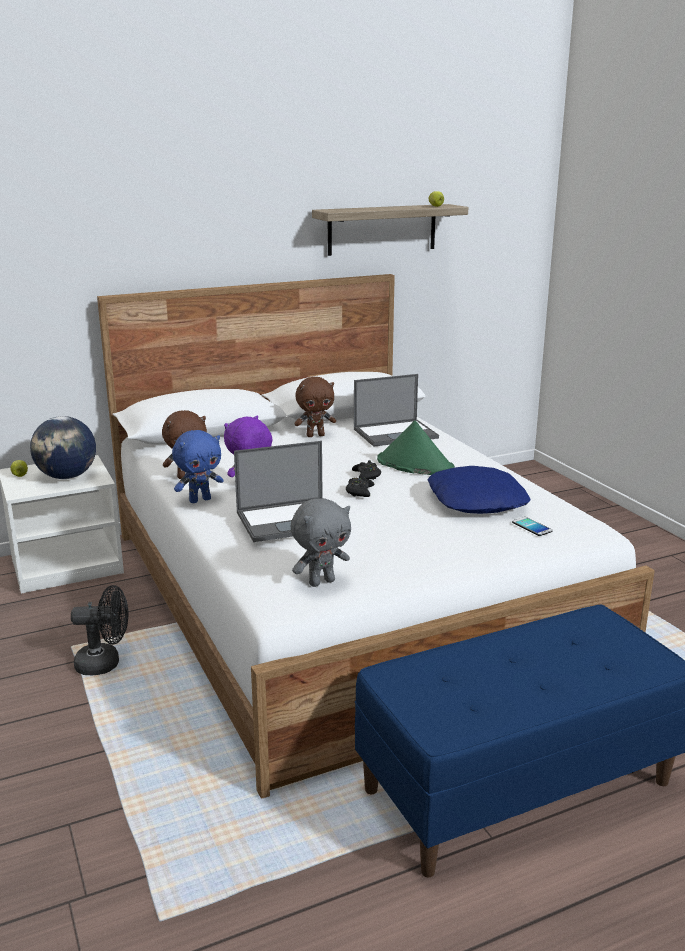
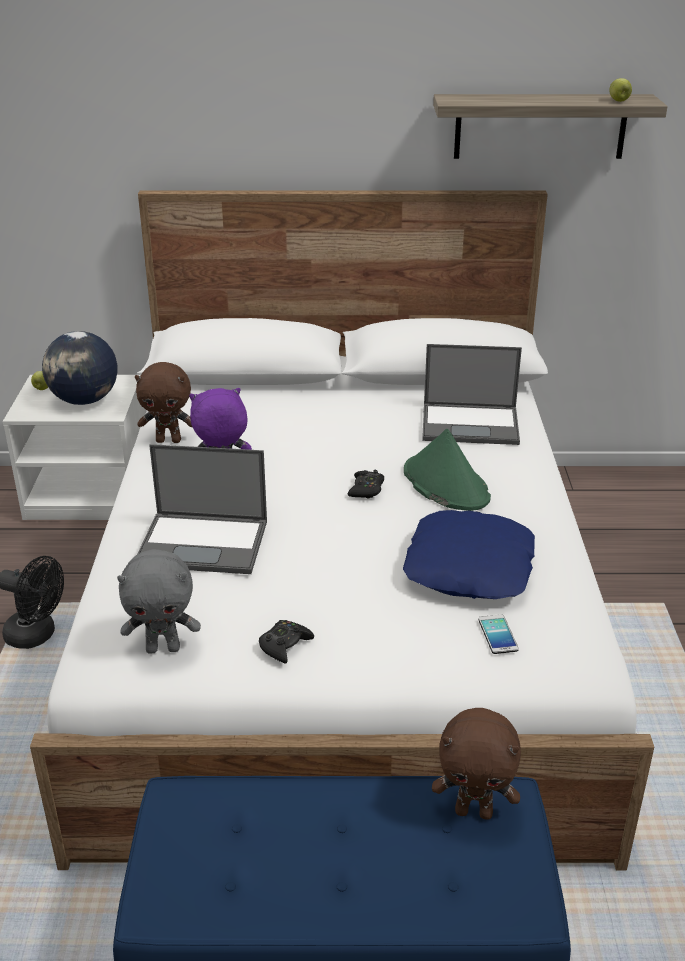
camera: 25 degrees right, 10 degrees up
(200, 500) = (149, 480): blue plush toy -> none
(315, 435) = (369, 406): brown plush toy -> brown plush toy (474, 811)
(359, 491) = (333, 514): black game controller -> black game controller (285, 645)

